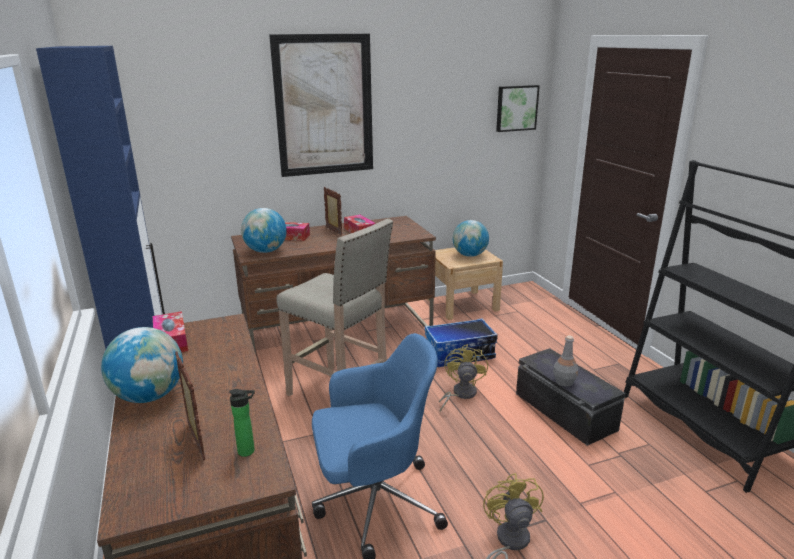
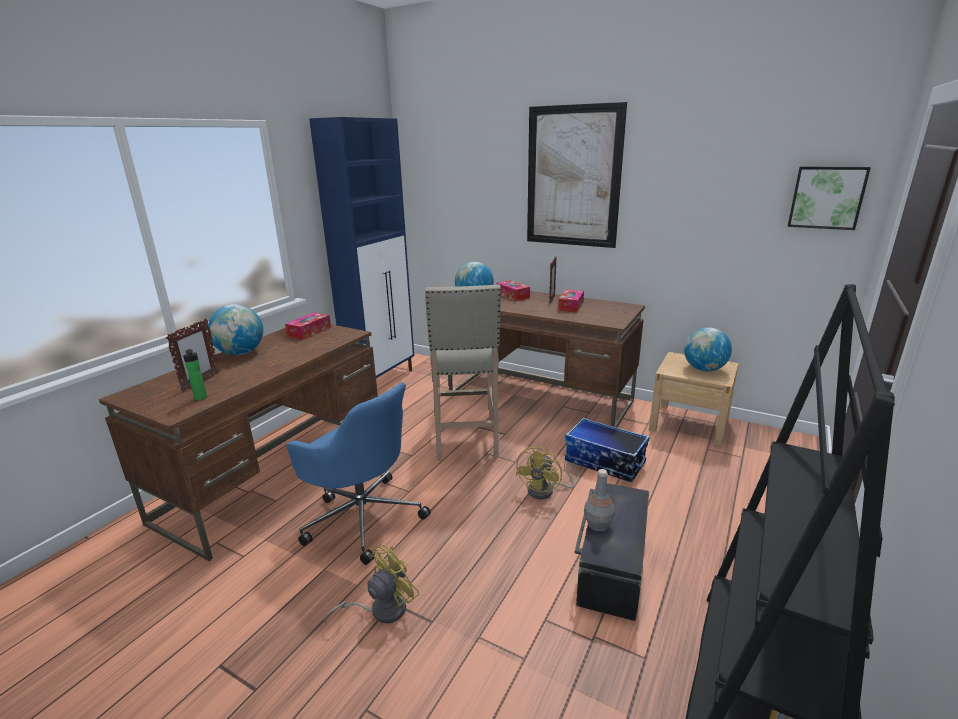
camera: 50 degrees right, 0 degrees up
(460, 394) = (546, 491): yellow fan -> yellow fan turned 150 degrees clockwise

